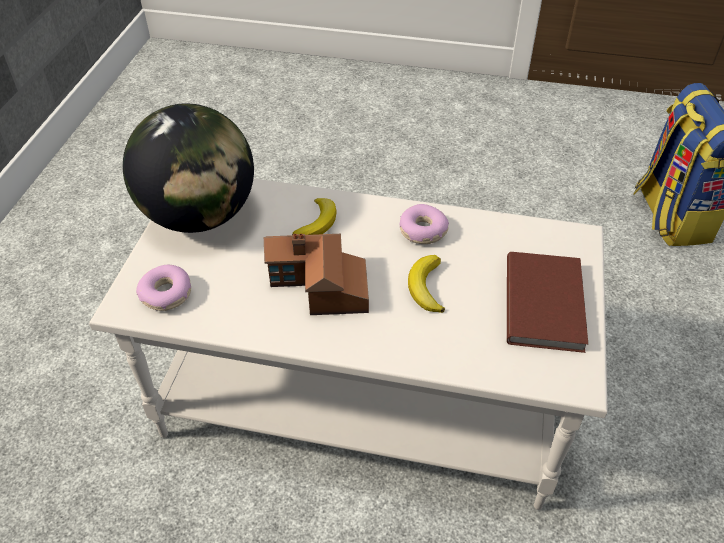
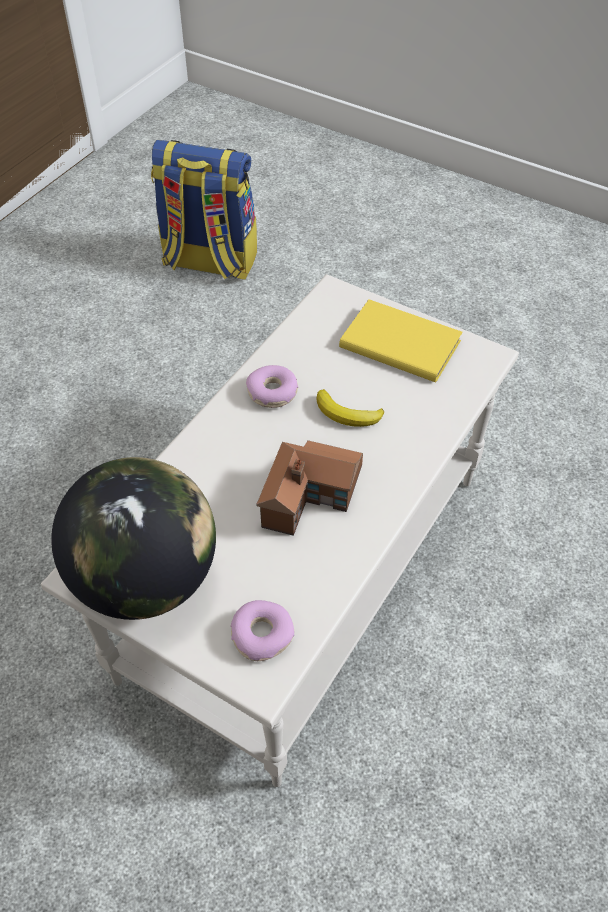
camera: 70 degrees left, 5 degrees up
(317, 223) = (217, 471): banana -> none
(546, 302) = (400, 342): brown book -> yellow book

